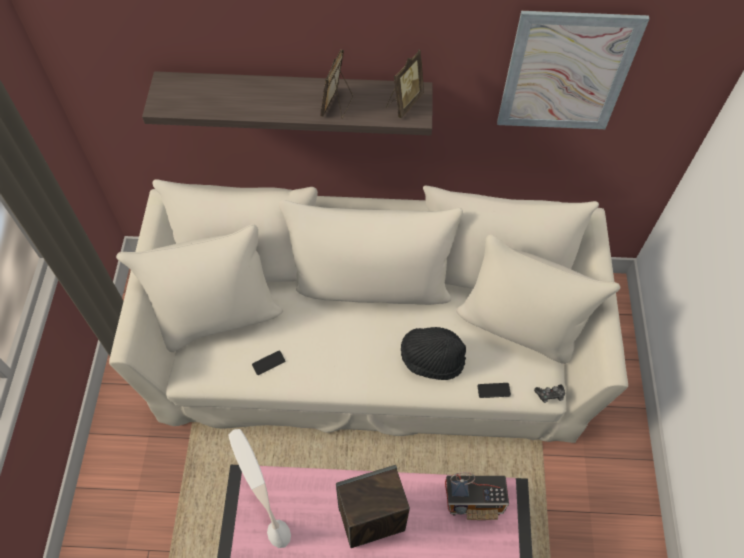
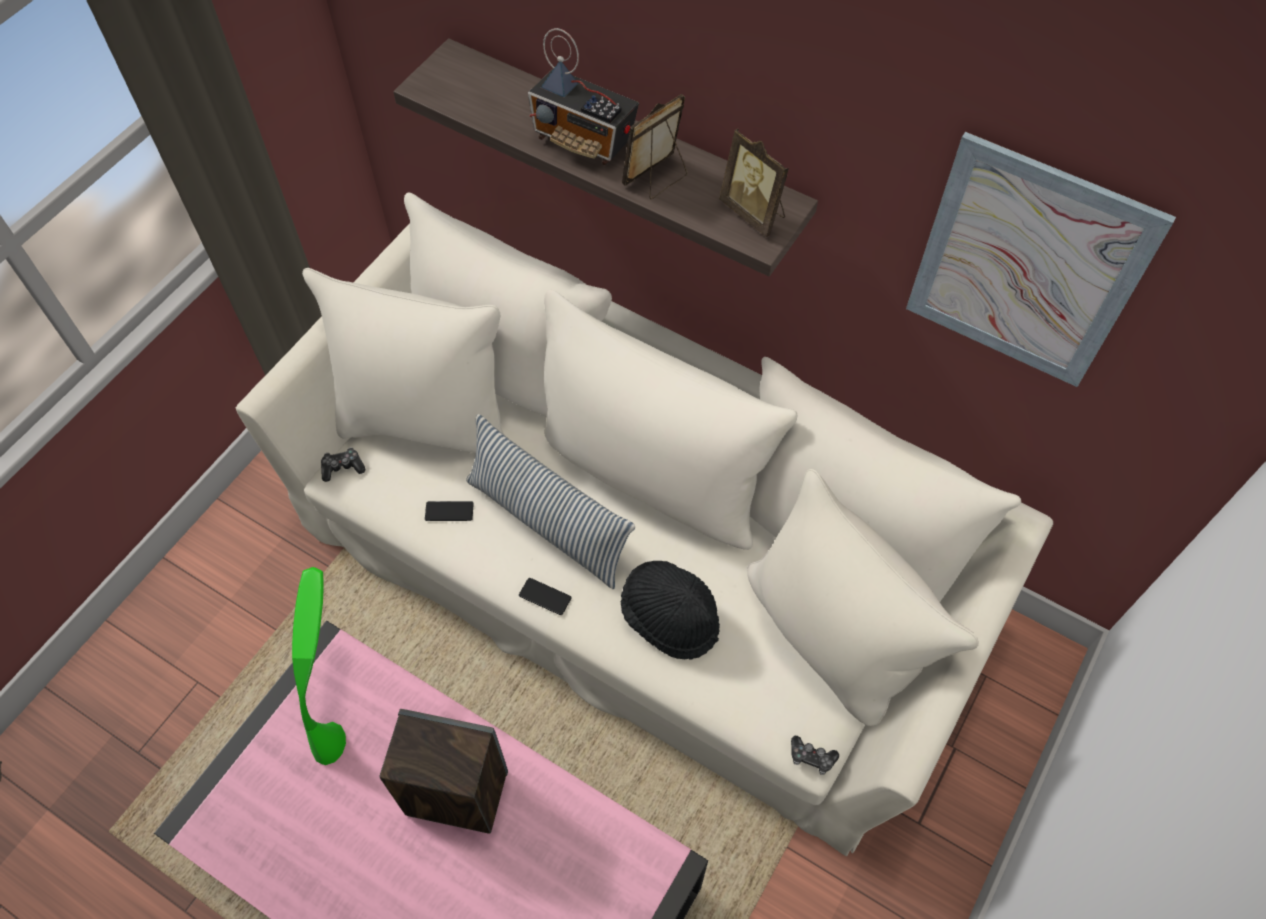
camera: 30 degrees right, 0 degrees up
(186, 369) = (343, 467): none -> game controller
(265, 503) = (337, 695): white table lamp -> green table lamp
(331, 341) = (548, 523): none -> pillow
(403, 103) = (754, 212): picture frame -> picture frame turned 75 degrees clockwise
(474, 501) = (611, 848): radio -> radio (584, 140)
(493, 390) = (731, 707): phone -> phone (545, 596)

